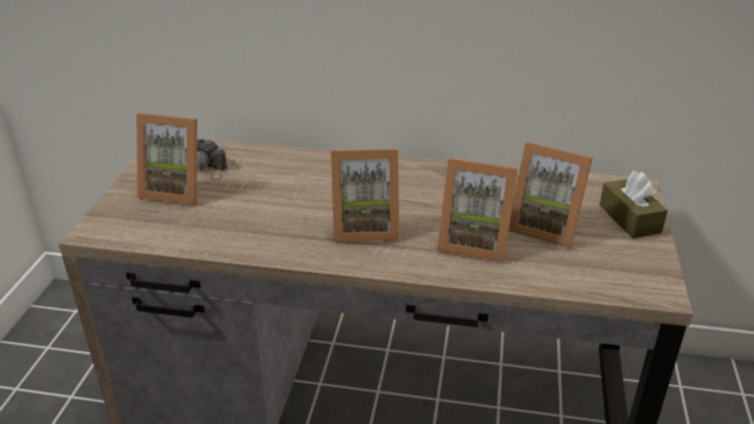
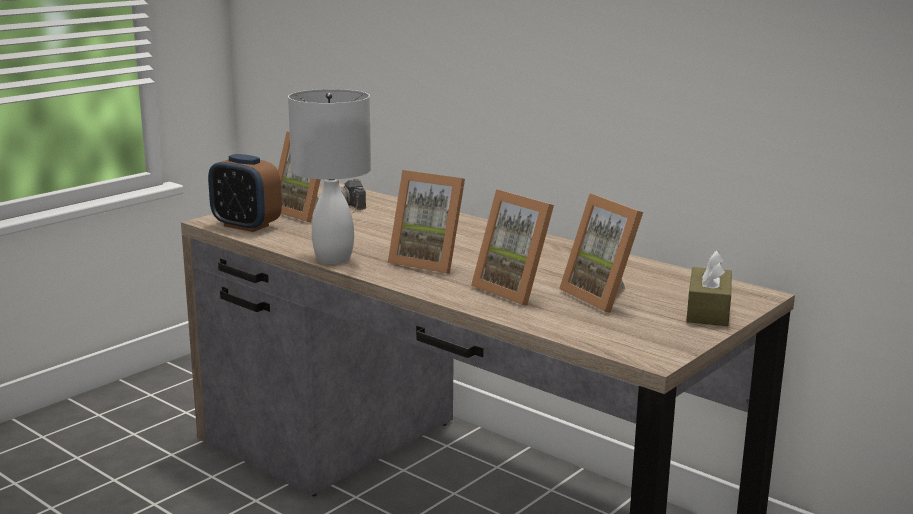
camera: 30 degrees right, 15 degrees down
(137, 228) = (246, 226): none -> alarm clock
(276, 253) = (332, 259): none -> white table lamp

